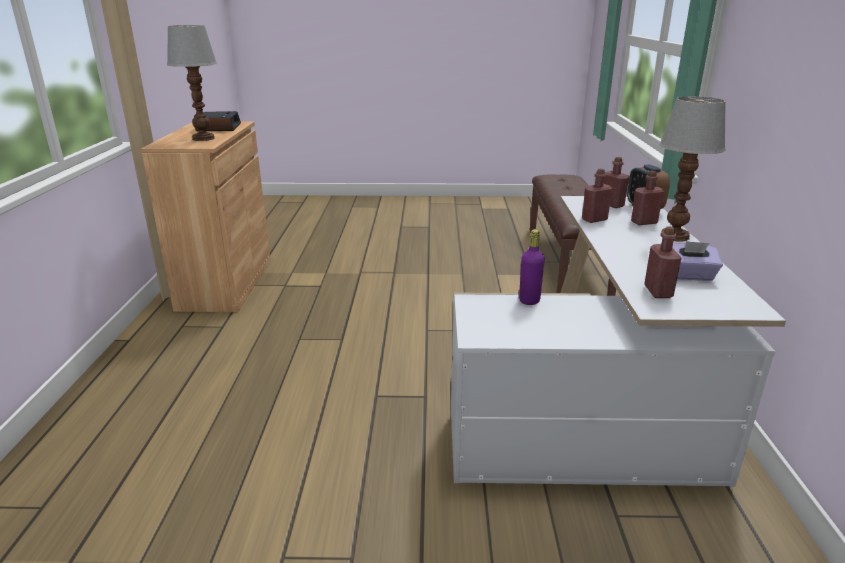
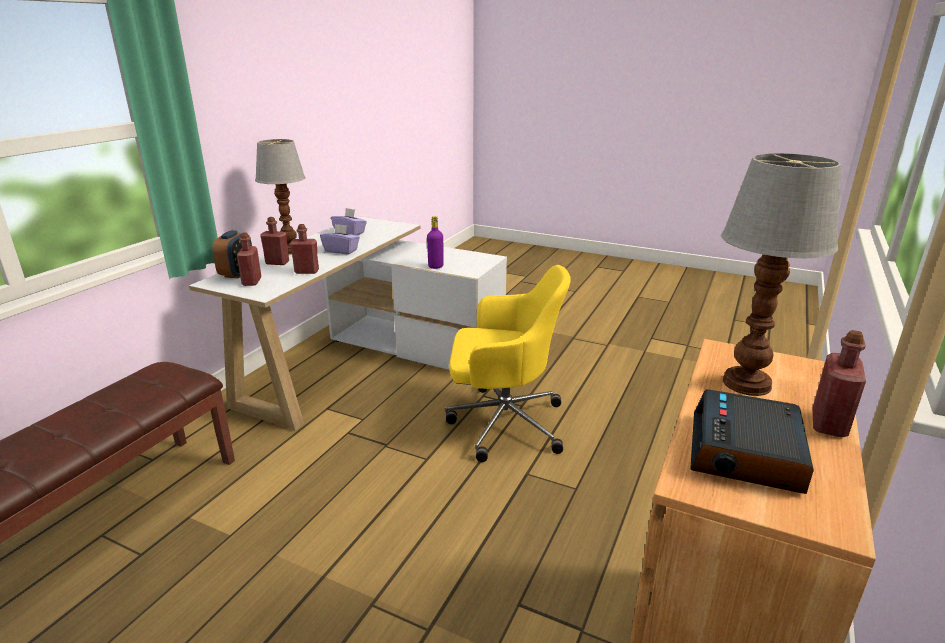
camera: 155 degrees left, 0 degrees up
(384, 373) = (503, 422): none -> yellow office chair
(624, 246) = (341, 251): none -> purple tissue box
(658, 292) = (386, 230): red bottle -> red bottle (829, 424)

